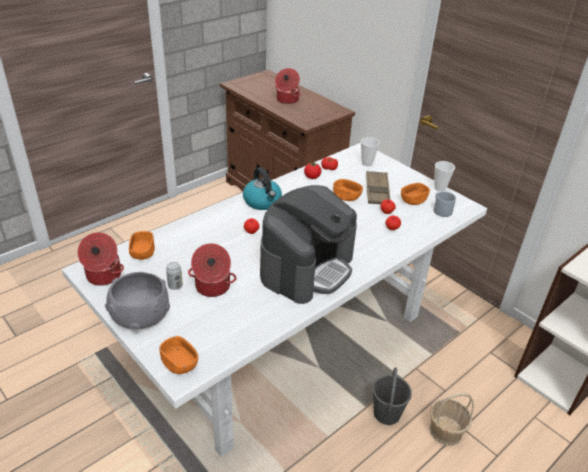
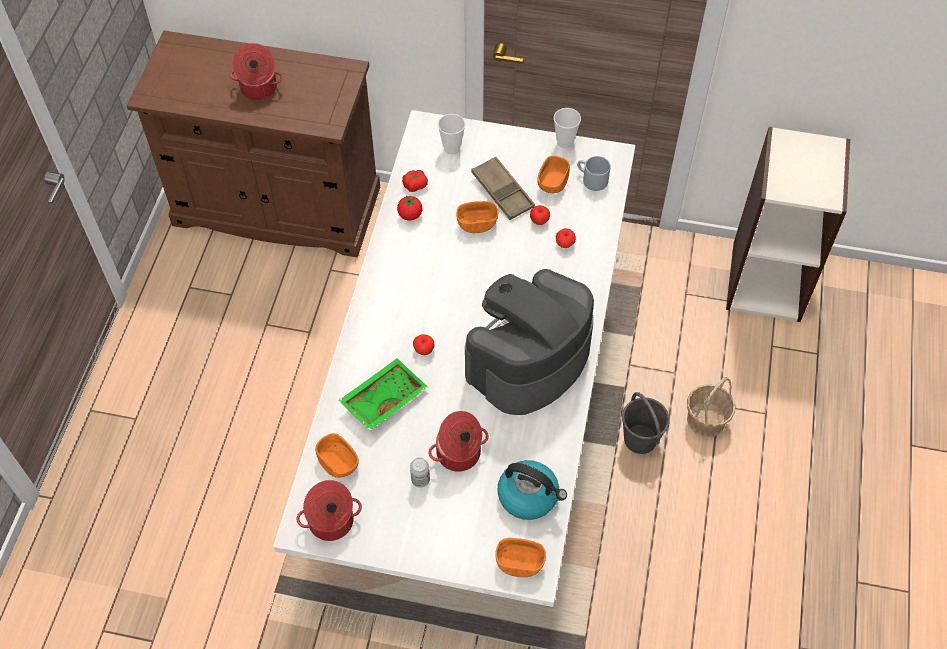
camera: 35 degrees left, 20 degrees up
(139, 314) = (422, 539): grey bowl -> none
(202, 240) = (383, 398): none -> green tray
(262, 202) = (392, 295): kettle -> kettle (529, 496)
(307, 267) = (528, 361): coffee machine -> coffee machine turned 135 degrees counterclockwise

